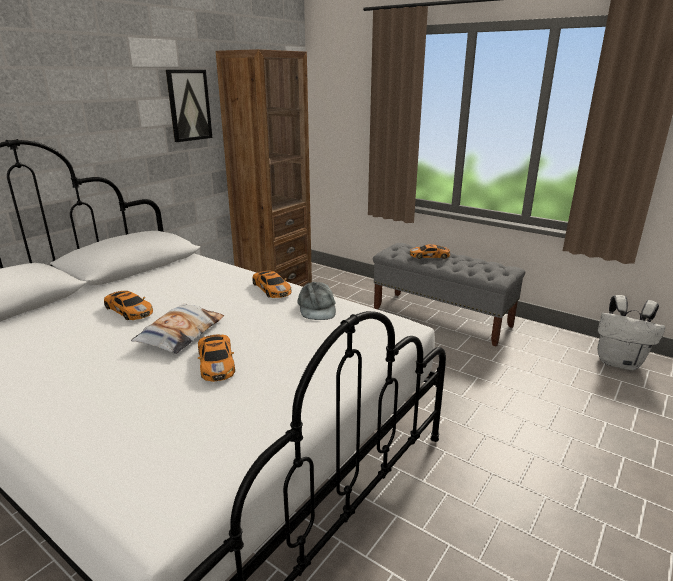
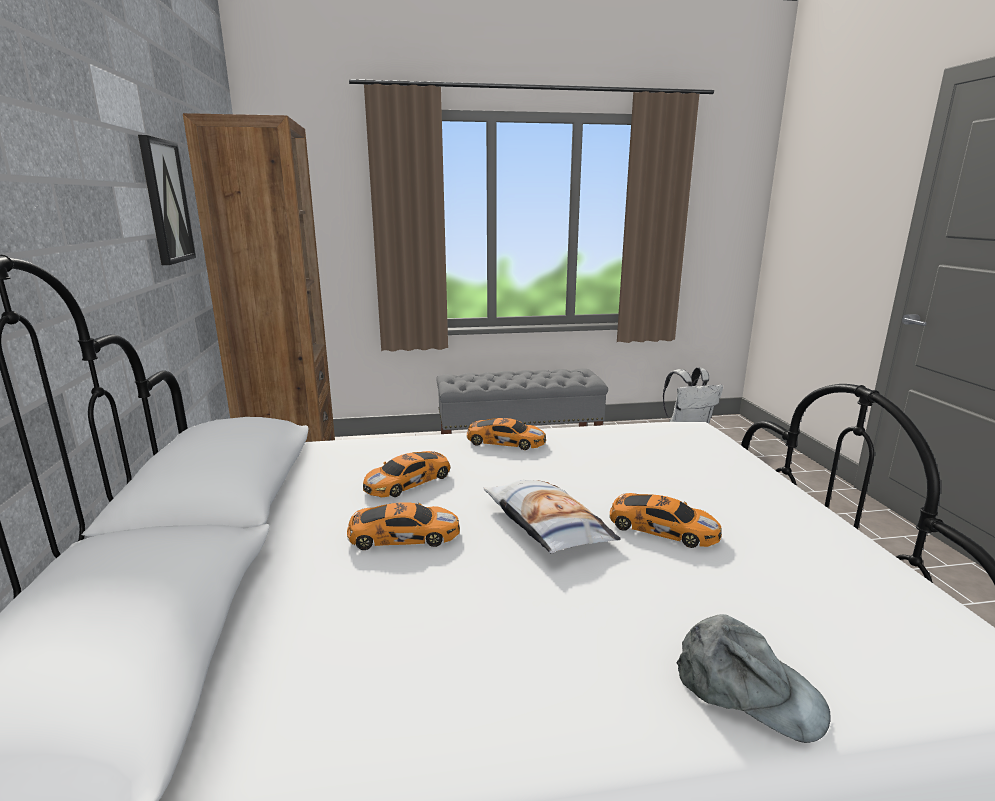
camera: 45 degrees left, 5 degrees down
(316, 308) = (596, 441): grey cap -> grey cap (748, 689)
(430, 256) = (502, 378): toy car -> toy car (409, 481)

